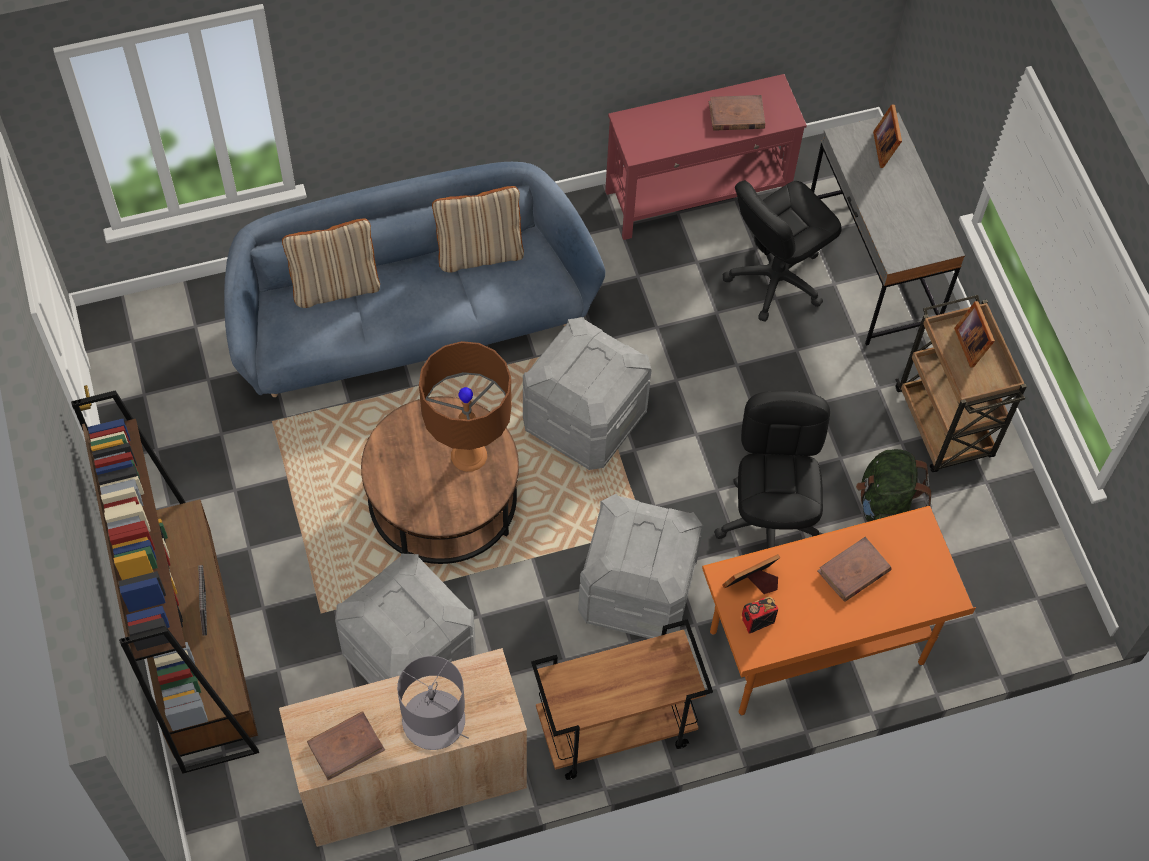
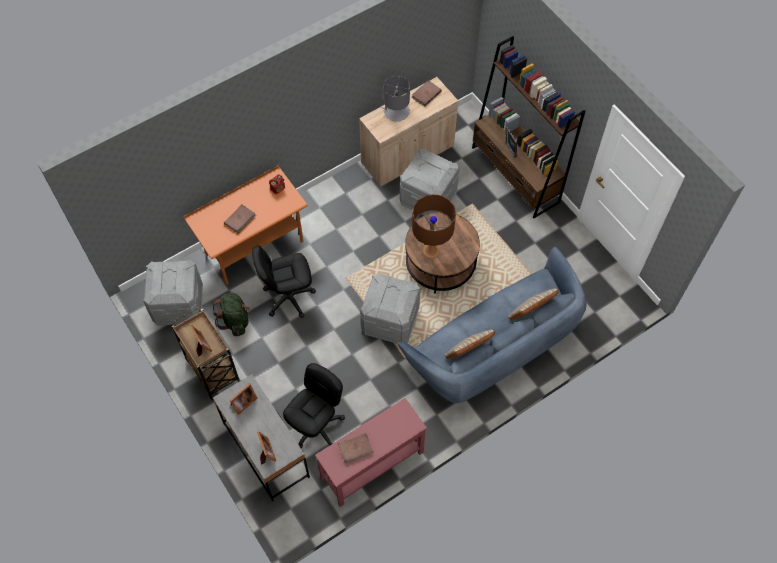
camera: 165 degrees right, 0 degrees up
(614, 730) = (332, 193): brown cart -> none
(637, 591) = (340, 250): grey storage box -> grey storage box (178, 304)
(752, 584) = (283, 202): picture frame -> picture frame (243, 403)
(769, 522) = (288, 297): black office chair -> black office chair turned 90 degrees clockwise

